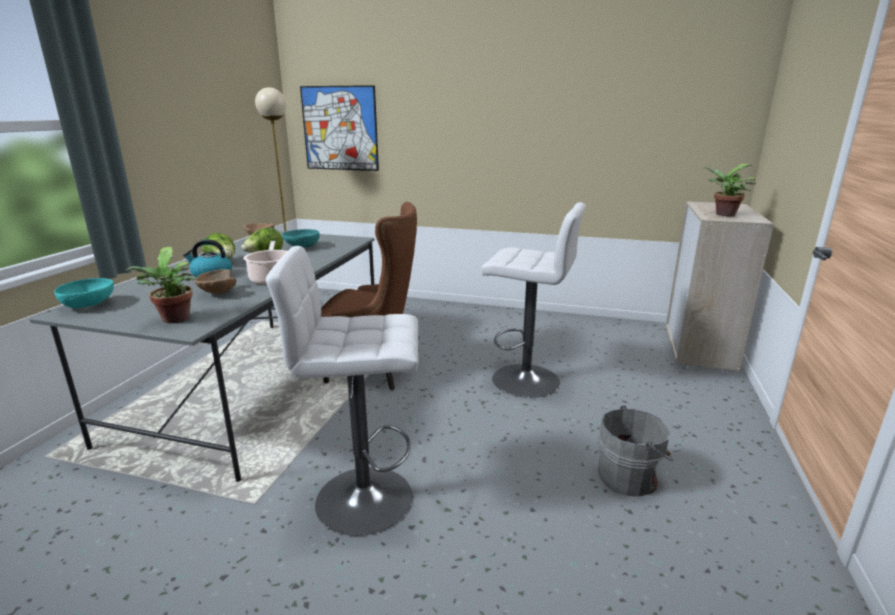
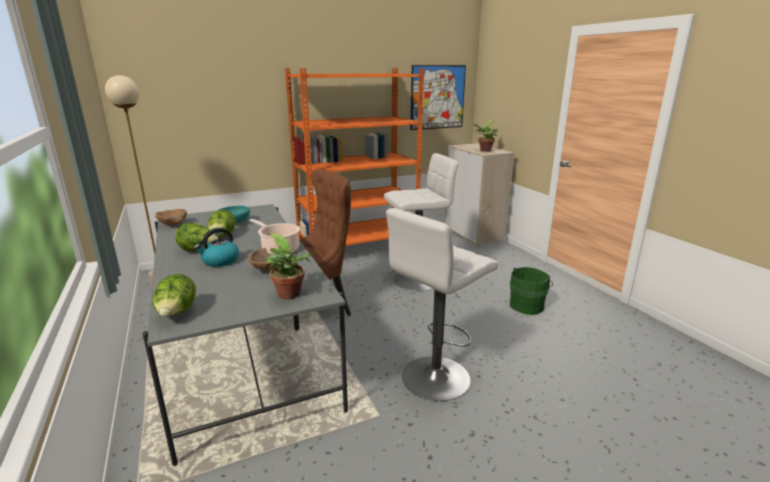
camera: 40 degrees left, 0 degrees up
(89, 305) = (177, 314): turquoise bowl -> lettuce
(340, 128) = (172, 111): picture -> picture (437, 97)
(513, 323) = (358, 249): none -> orange bookcase
(630, 477) = (527, 305): grey bucket -> green bucket

